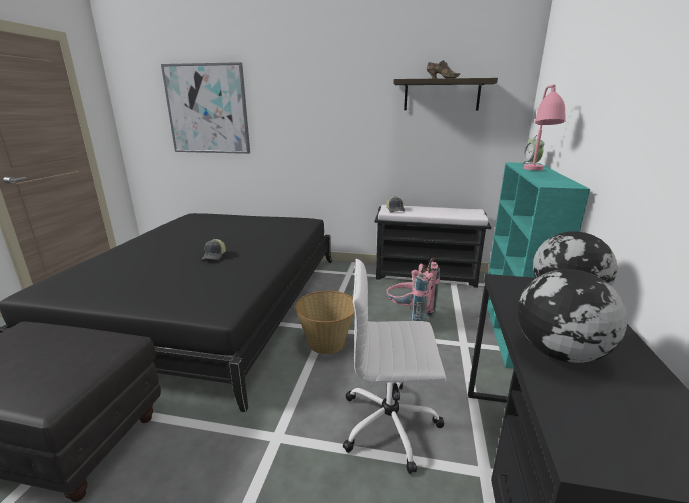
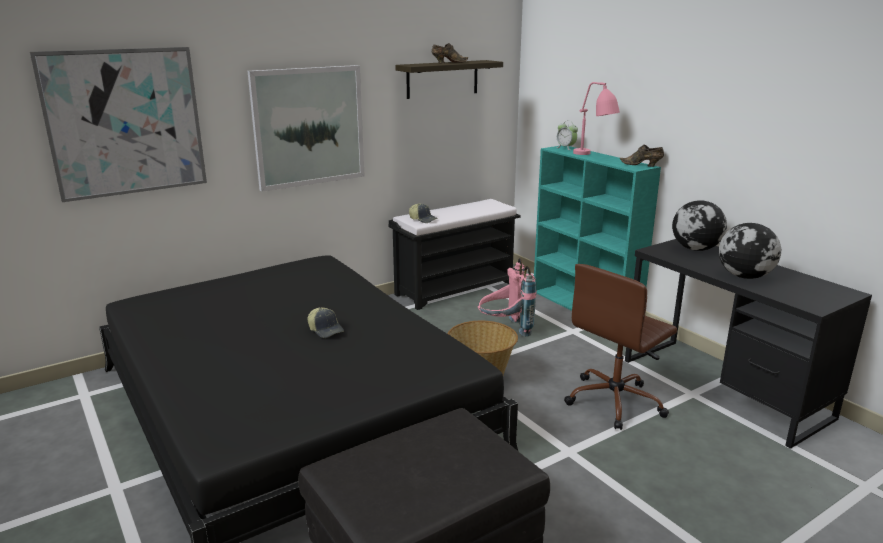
camera: 45 degrees left, 0 degrees up
(320, 124) = (309, 127): none -> picture
(391, 424) = (615, 401): white office chair -> brown office chair
(568, 184) = (642, 165): none -> brown shoe

